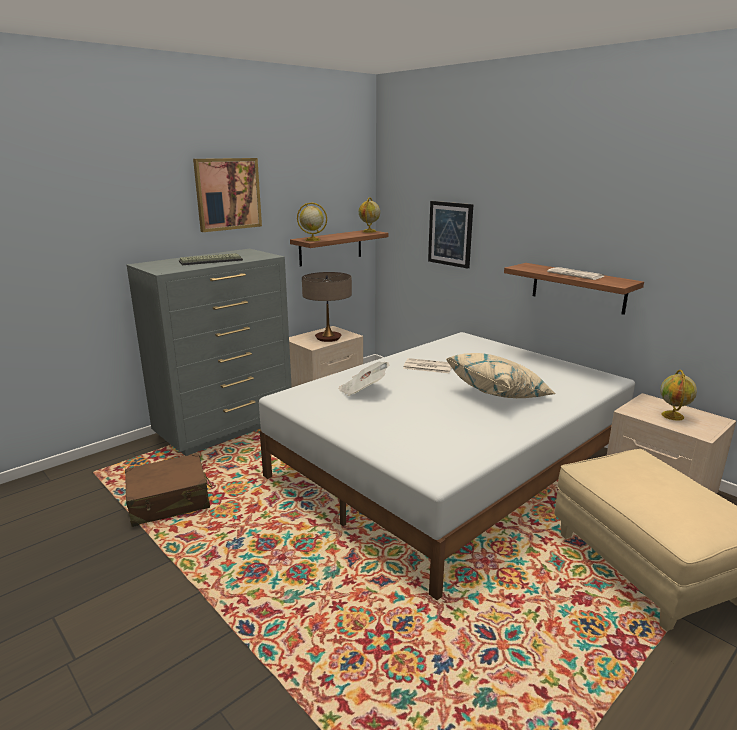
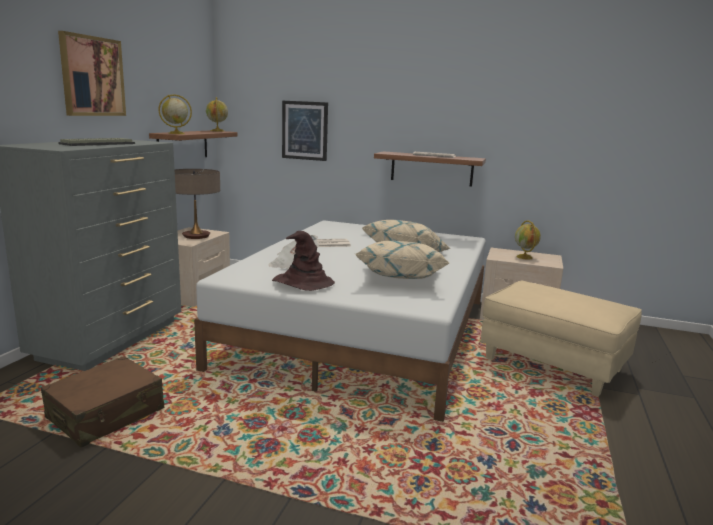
camera: 30 degrees left, 5 degrees down
(345, 416) = (302, 283): none -> brown hat
(450, 429) = (400, 279): none -> beige pillow

